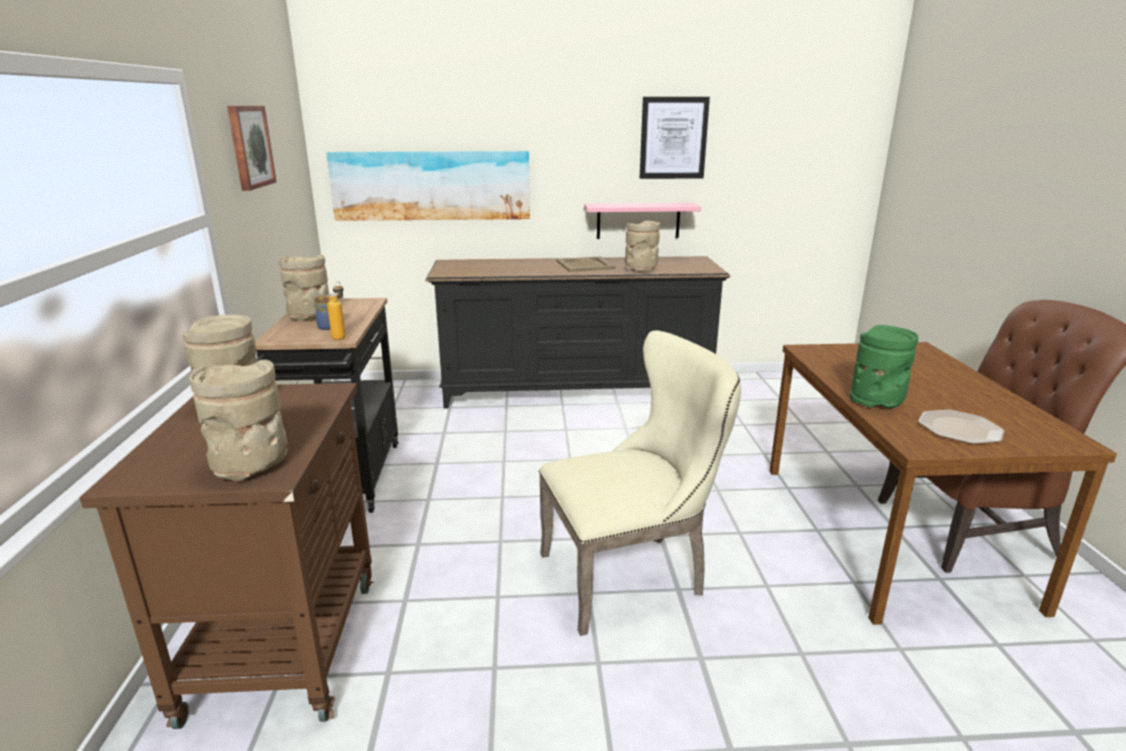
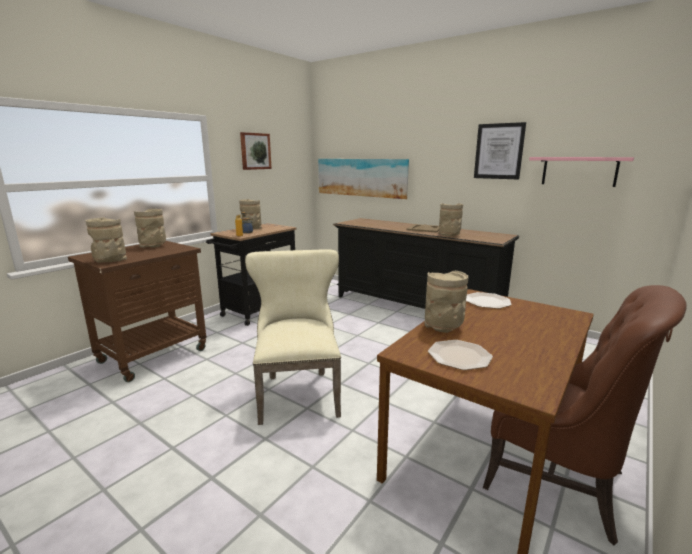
camera: 40 degrees right, 5 degrees down
(631, 574) = (298, 392): beige chair -> beige chair turned 120 degrees counterclockwise
(638, 220) = (472, 205): pink shelf -> pink shelf (579, 171)
(836, 356) = (487, 302): none -> plate
(876, 401) = (443, 327): green vase -> beige vase

